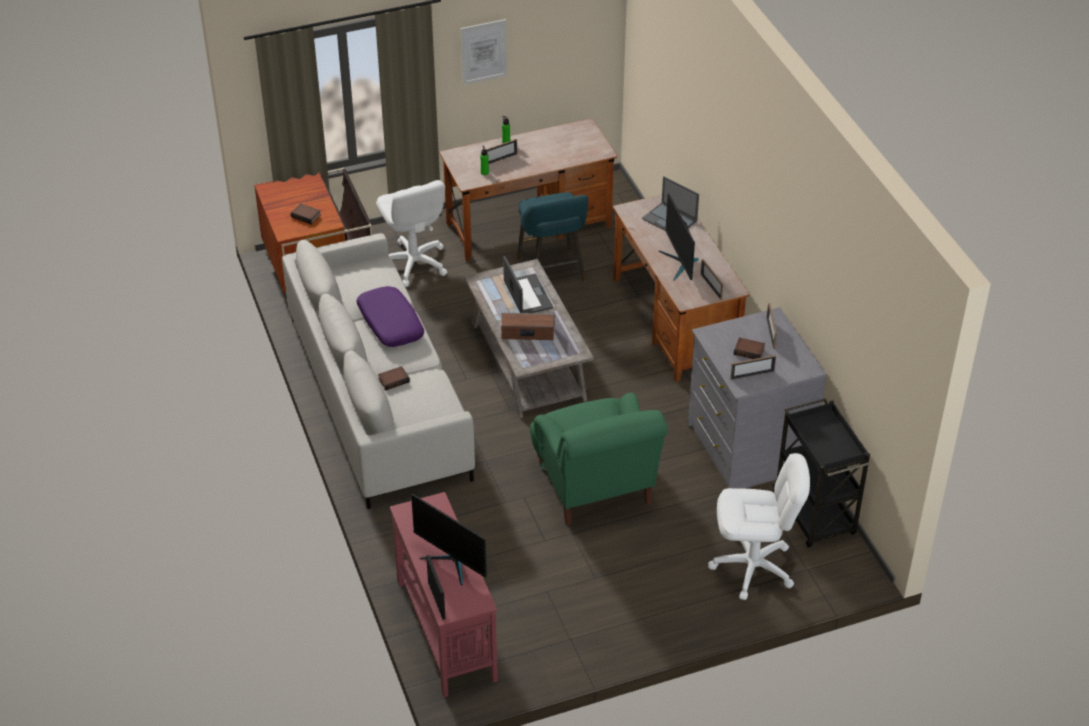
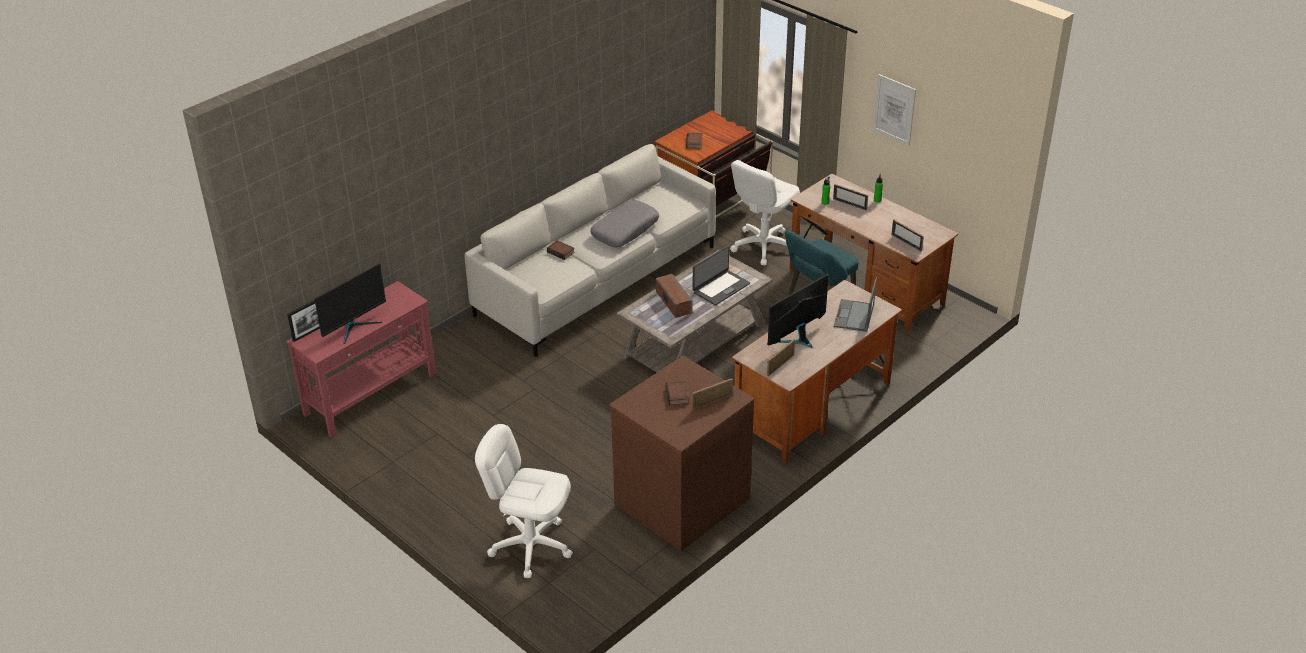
camera: 65 degrees right, 5 degrees down
(390, 324) = (625, 230): purple pillow -> grey pillow
(452, 561) = (354, 327): monitor -> monitor turned 150 degrees counterclockwise
(595, 486) = (571, 423): green armchair -> none
(747, 447) = (680, 500): grey dresser -> brown dresser
(752, 375) = (645, 405): picture frame -> picture frame (906, 242)
(753, 567) = (531, 546): white office chair -> white office chair turned 135 degrees clockwise
(814, 515) = (621, 569): black cart -> none

